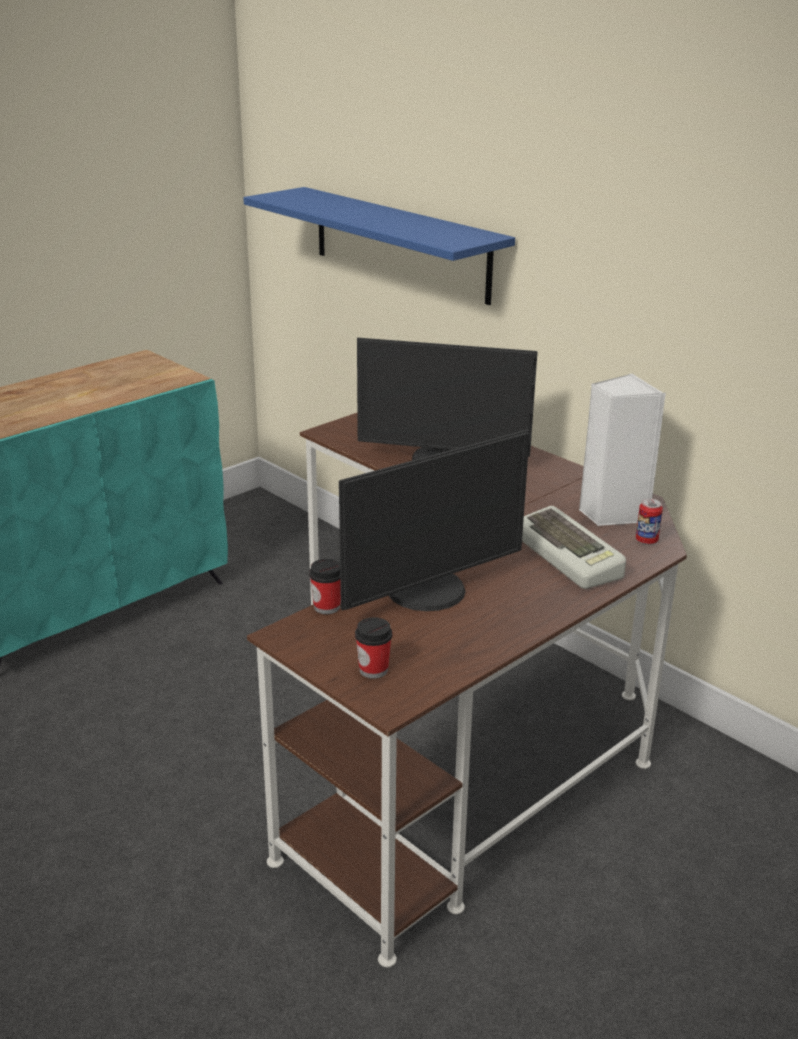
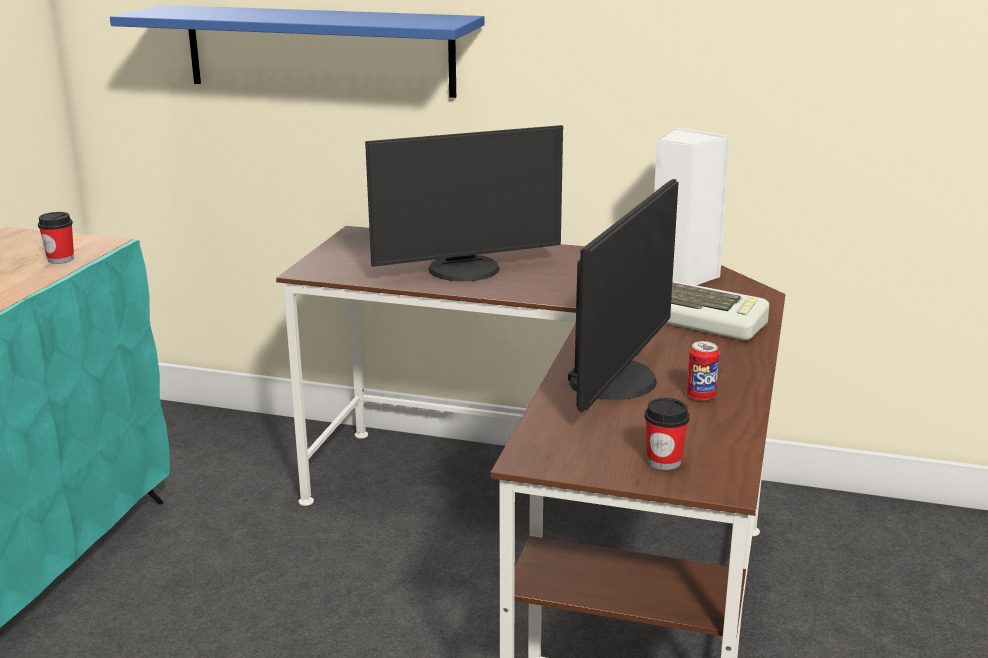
camera: 30 degrees left, 5 degrees down
(327, 607) = (537, 421): cup -> cup (61, 259)
(646, 540) = (739, 291): can -> can (701, 396)

